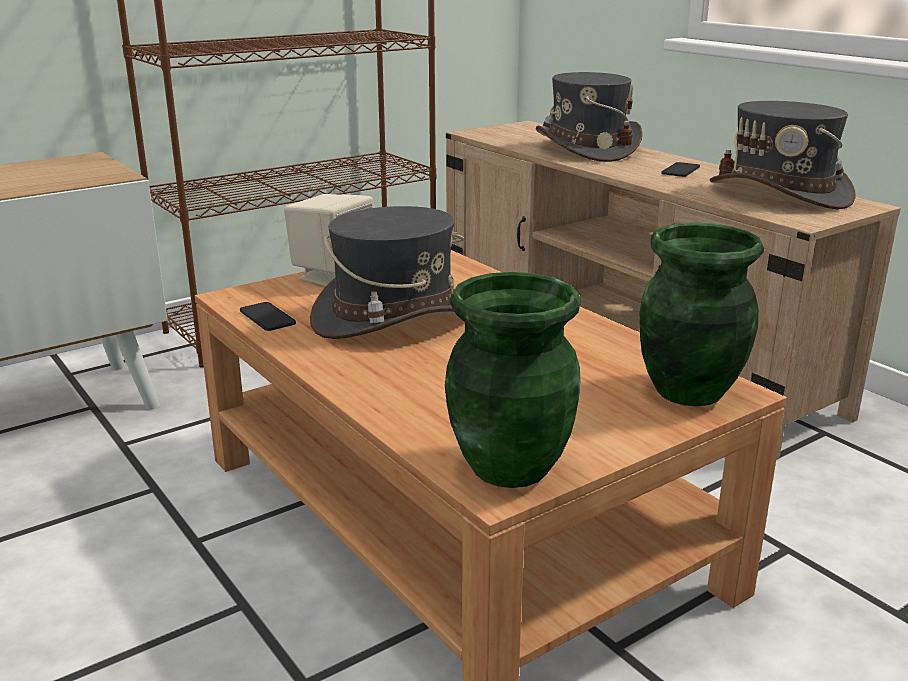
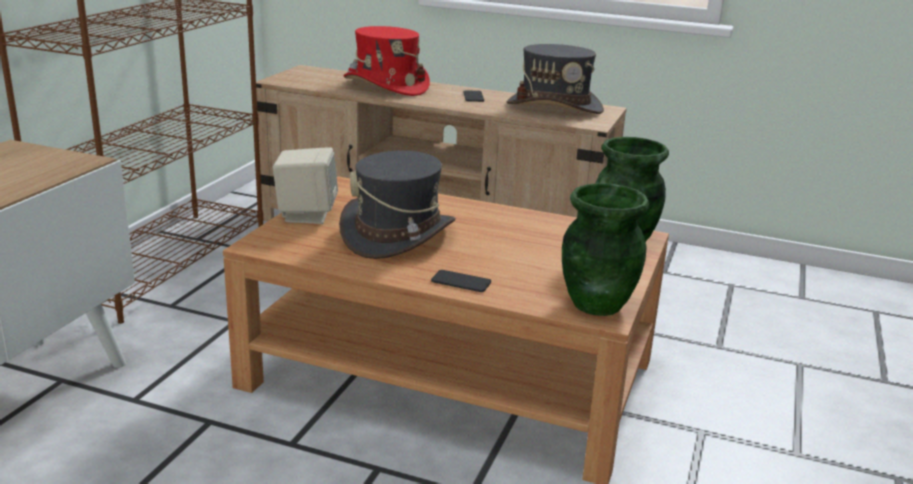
camera: 35 degrees left, 0 degrees up
(267, 317) = (310, 254): phone -> phone (461, 282)
(586, 149) = (386, 86): grey hat -> red hat

